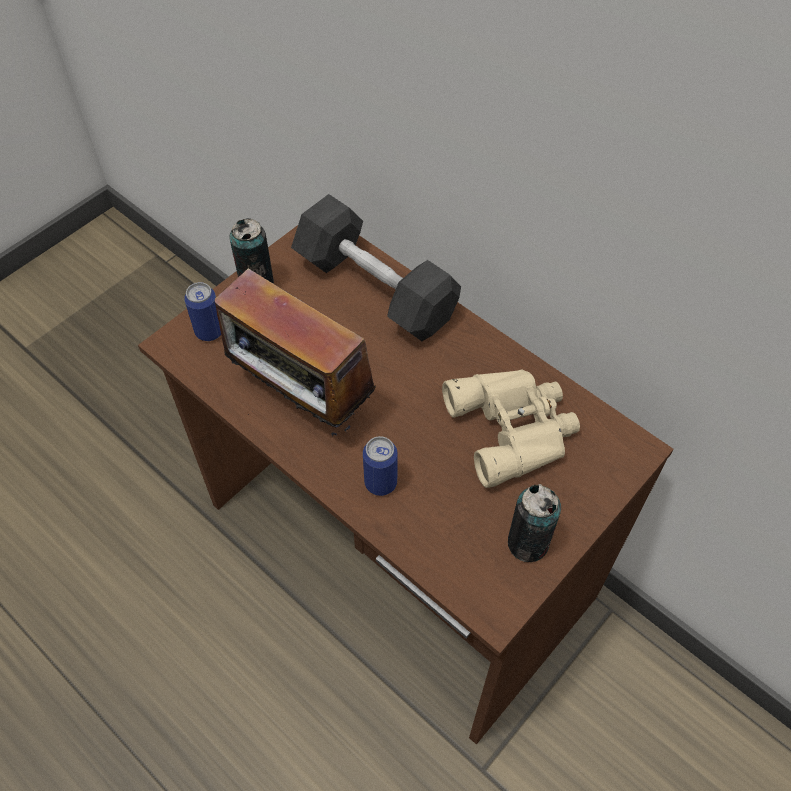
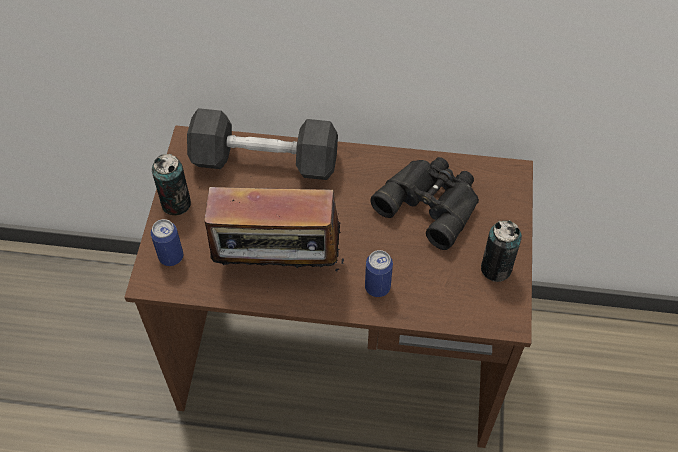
camera: 35 degrees left, 0 degrees up
(514, 427) = (431, 202): beige binoculars -> black binoculars

